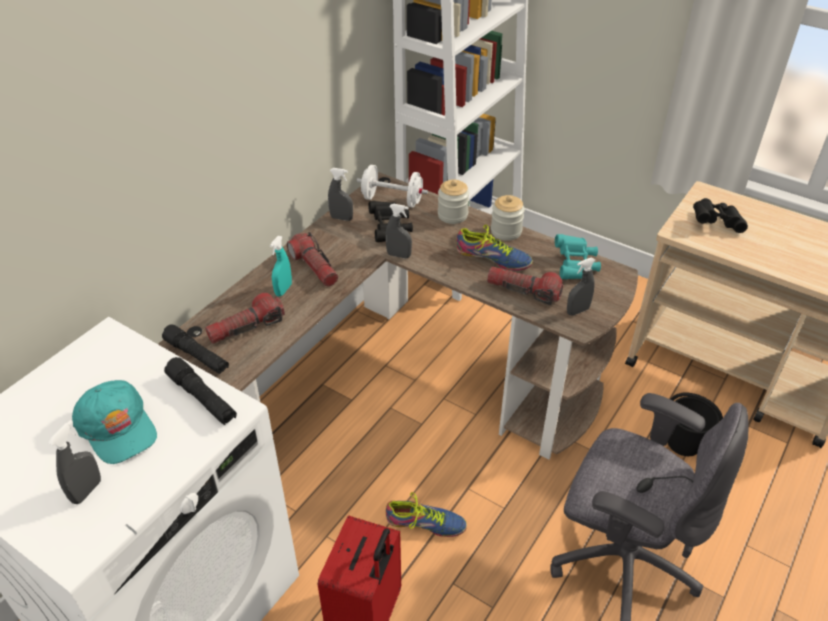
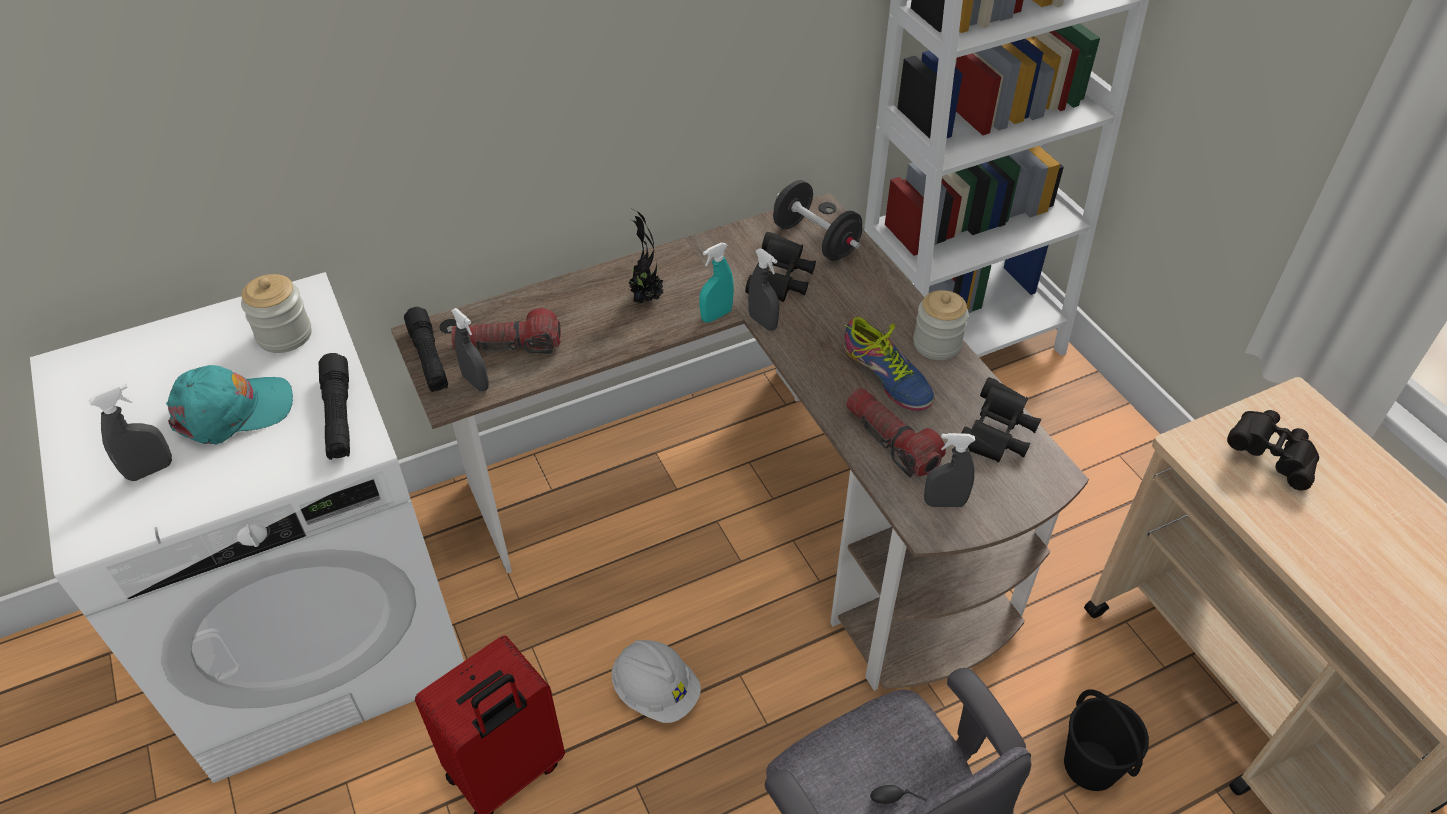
camera: 30 degrees right, 5 degrees up
(117, 427) = (232, 411): turquoise cap -> turquoise cap turned 105 degrees counterclockwise
(283, 290) = (586, 313): turquoise spray bottle -> turquoise spray bottle (716, 315)
(314, 267) = (645, 297): flashlight -> potted plant
(341, 218) = (730, 242): grey spray bottle -> grey spray bottle (476, 382)
(392, 200) = (815, 240): white dumbbell -> black dumbbell
(425, 523) = (656, 691): shoe -> white hard hat
(452, 215) = (880, 292): jar -> jar (284, 335)
(575, 266) = (997, 435): turquoise binoculars -> black binoculars

